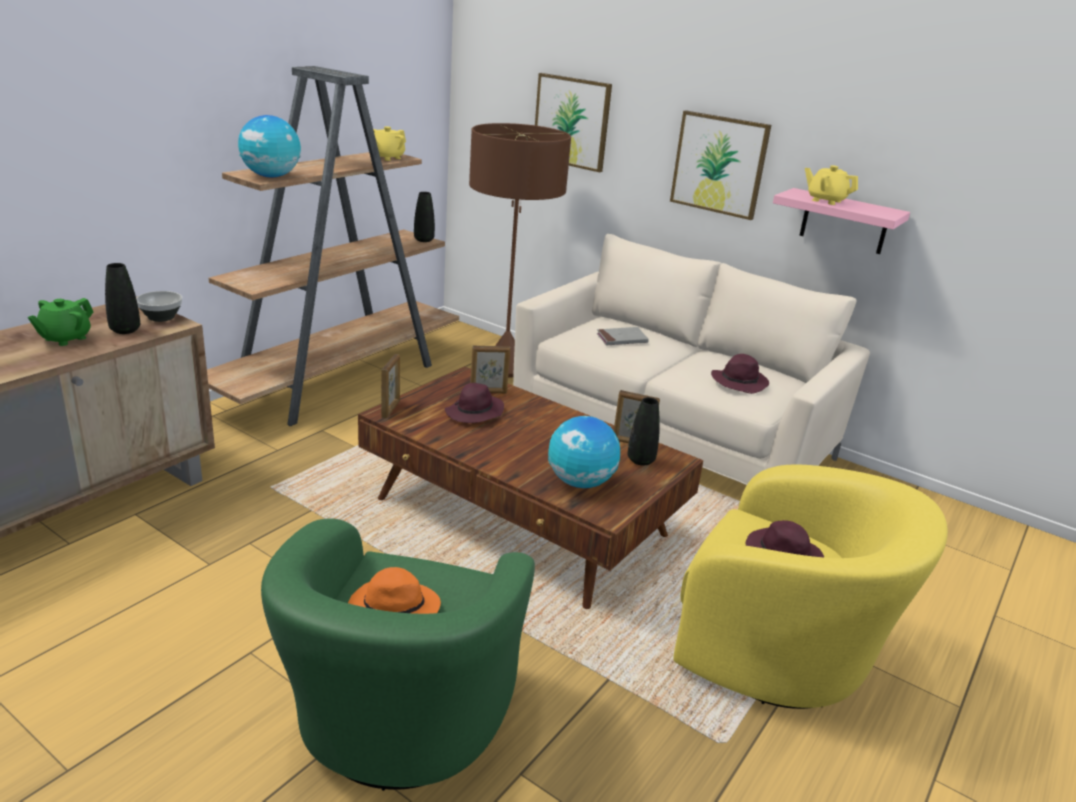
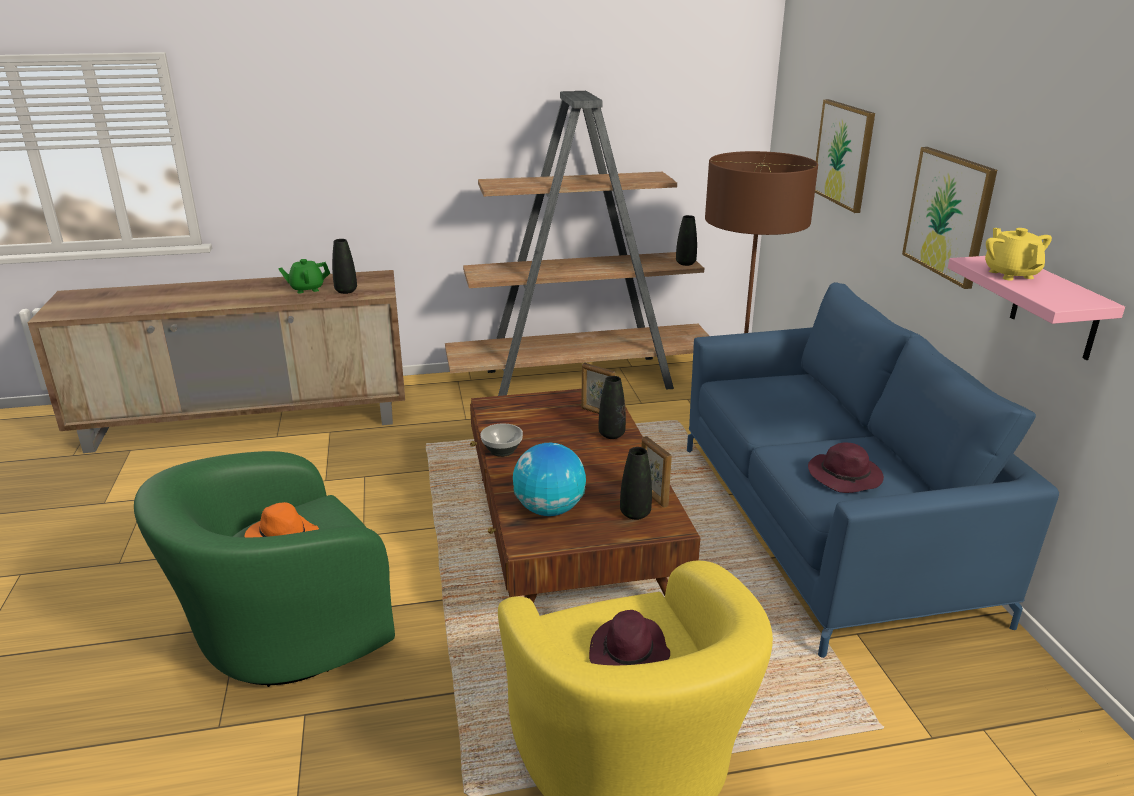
camera: 45 degrees right, 0 degrees up
(160, 317) = (380, 287): bowl -> bowl (501, 451)
(271, 176) = (506, 185): globe -> none
(387, 158) = (644, 178): yellow teapot -> none
(391, 409) = (498, 402): picture frame -> none
(474, 413) = (557, 425): purple hat -> none
(528, 407) = (611, 435): none -> black vase
(621, 339) = (783, 398): grey book -> none
(671, 436) = (826, 526): beige sofa -> blue sofa

